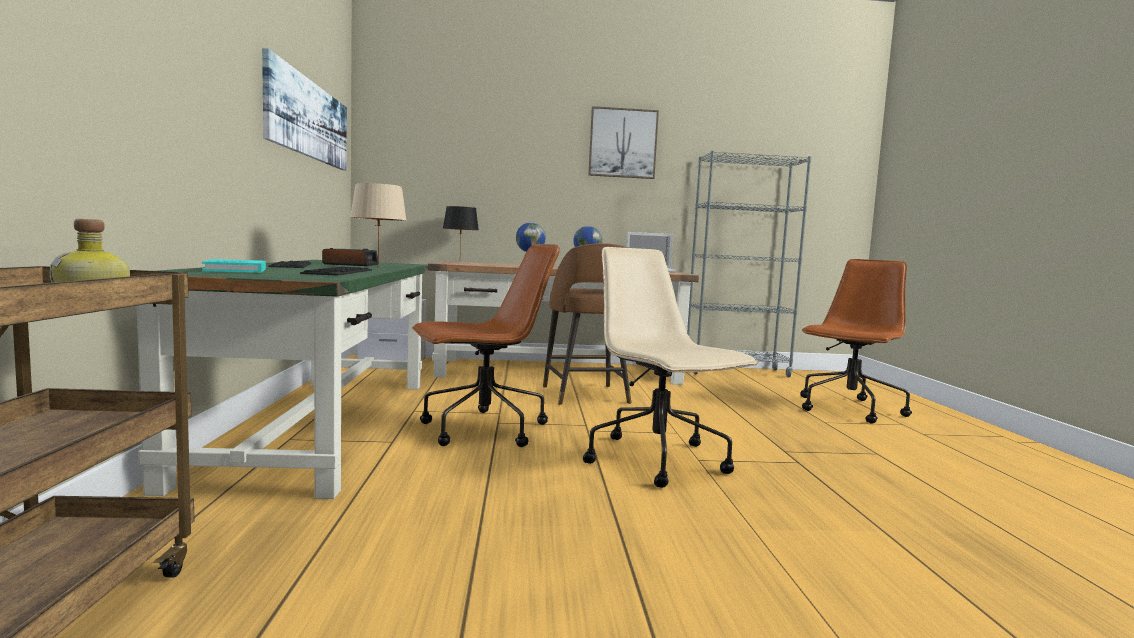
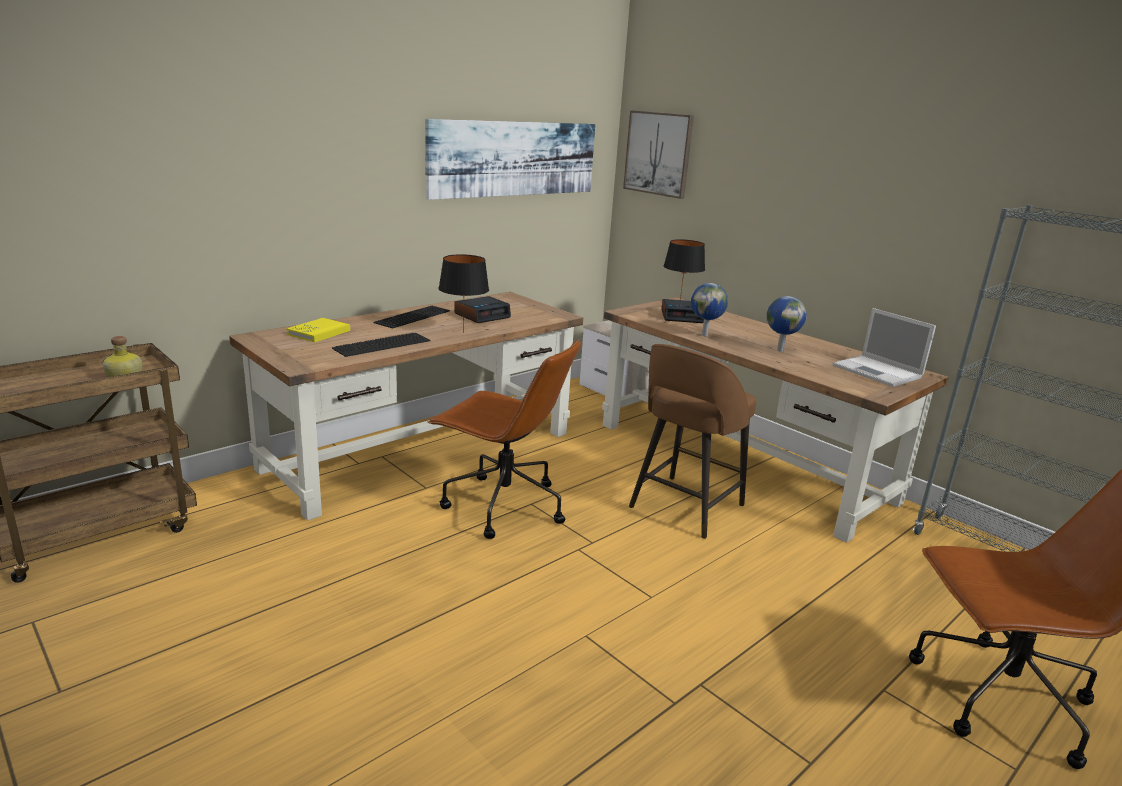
camera: 50 degrees right, 15 degrees up
(236, 270) = (319, 332): turquoise book -> yellow book
(321, 424) = (423, 450): green desk -> brown desk
(378, 268) = (463, 333): beige table lamp -> black table lamp
(484, 263) = (682, 316): none -> alarm clock
(622, 143) = (907, 173): picture -> picture (658, 153)
(658, 461) = (550, 614): beige office chair -> none

